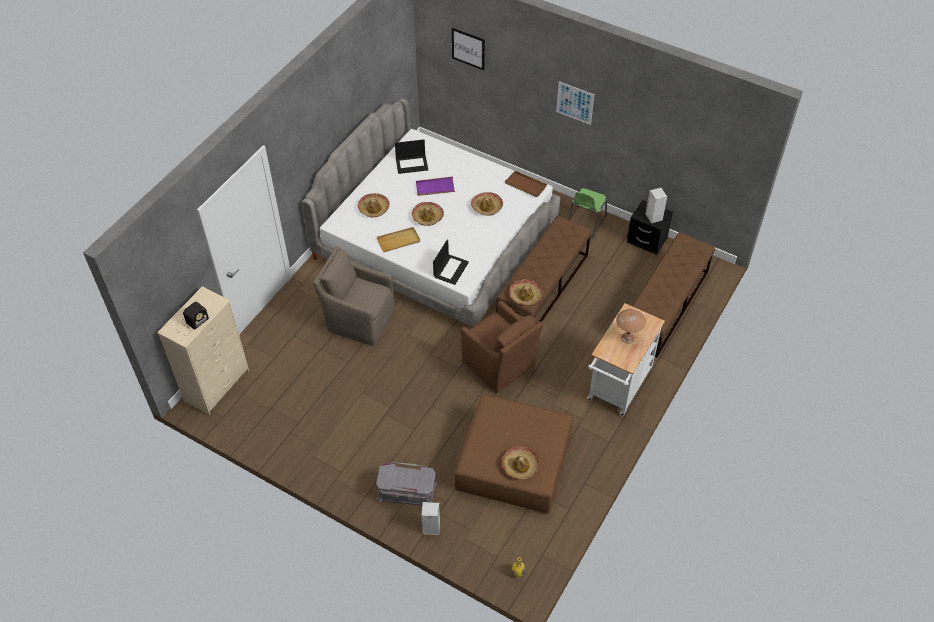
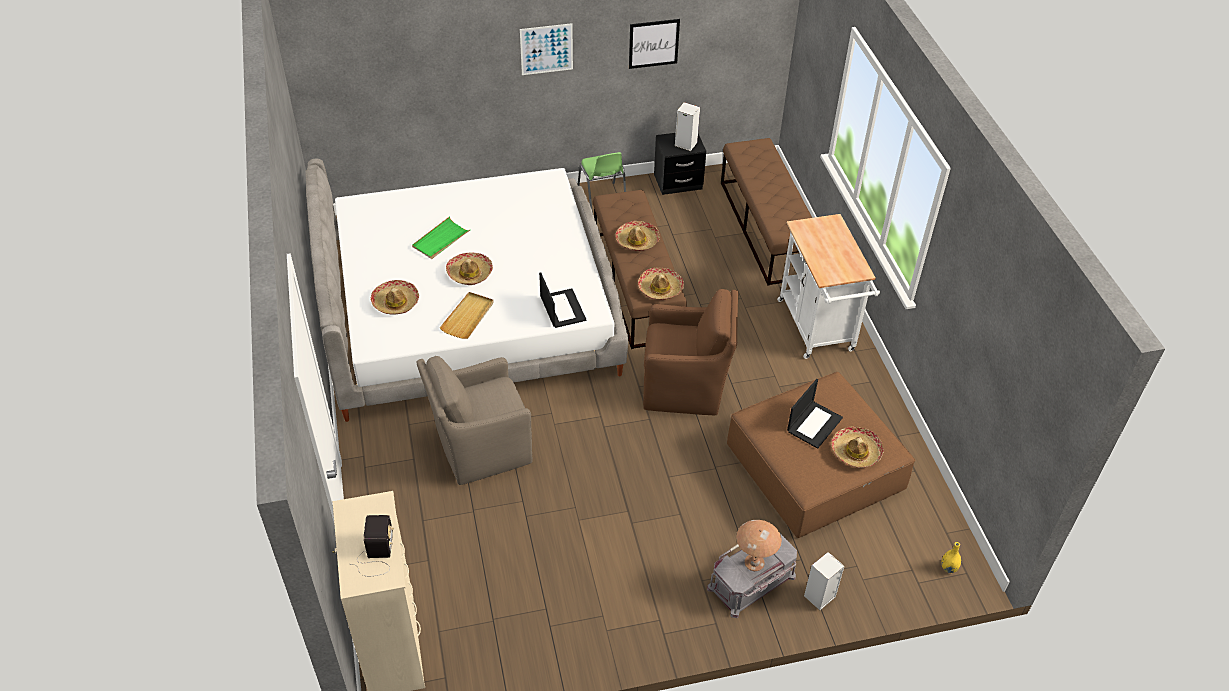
camera: 45 degrees left, 5 degrees down
(412, 164) = (383, 232): laptop -> laptop (814, 424)
(435, 188) = (441, 240): purple tray -> green tray
(468, 48) = (375, 47): picture -> picture (653, 43)
(487, 207) = (522, 225): hat -> hat (637, 241)
(525, 185) = (535, 182): brown tray -> none
(627, 338) = (830, 250): brown table lamp -> brown table lamp (754, 563)

